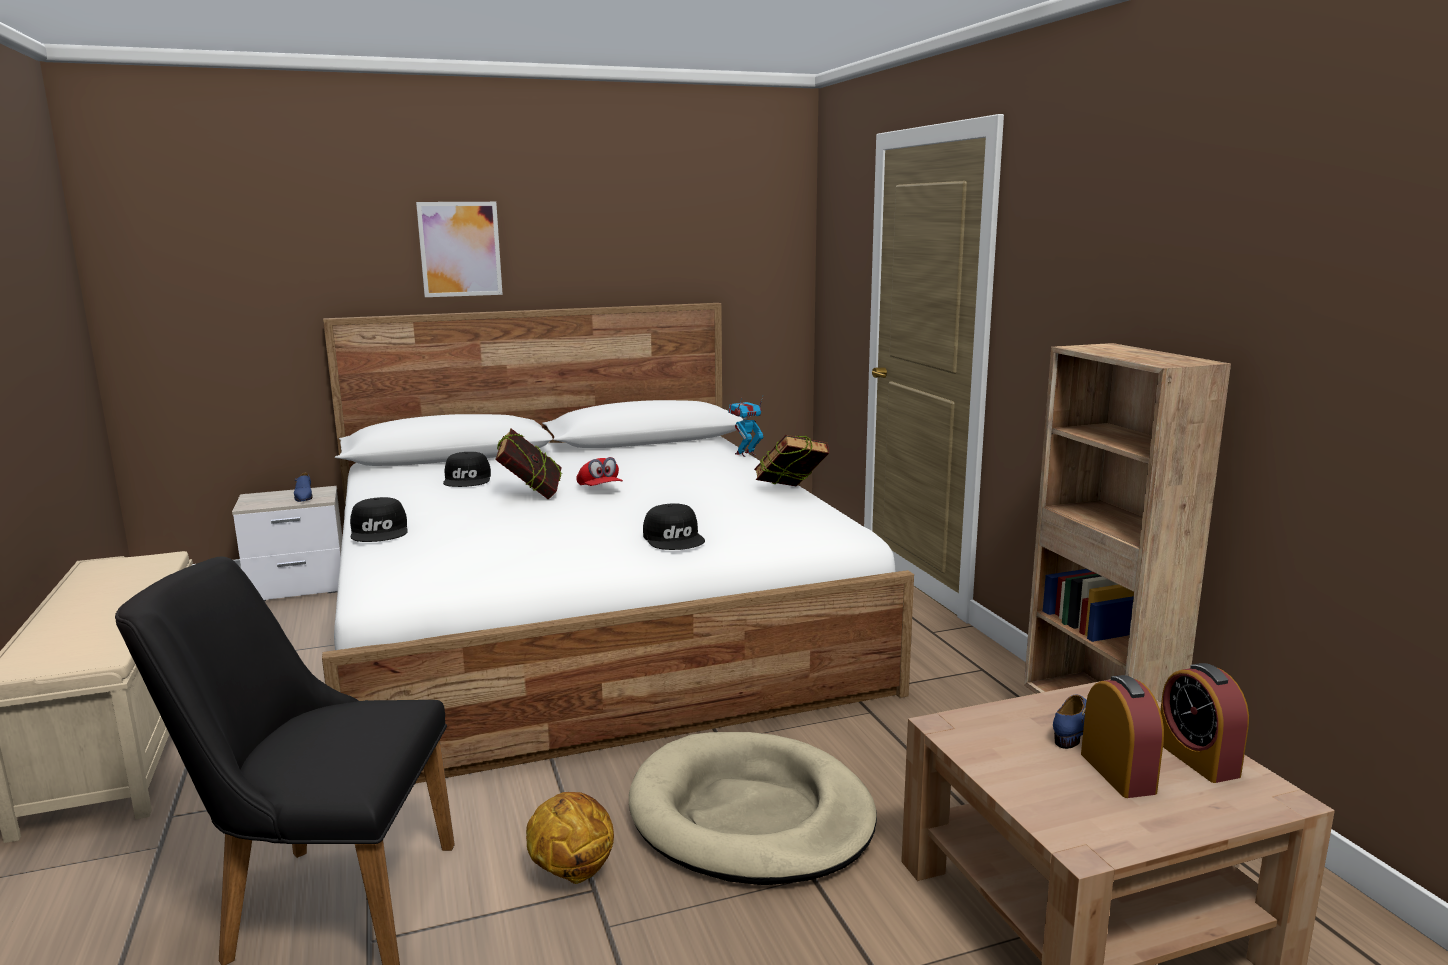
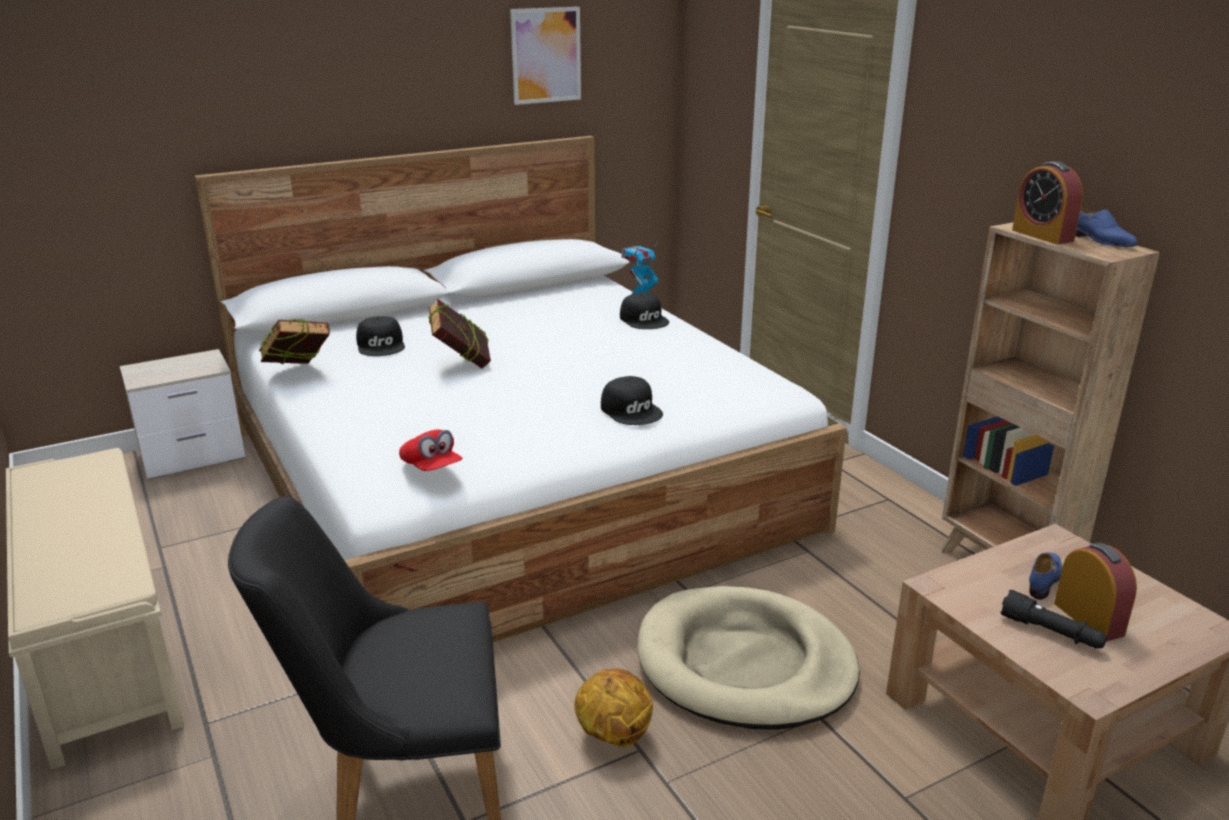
camera: 10 degrees left, 10 degrees up
(304, 497) = (193, 366): blue shoe -> blue shoe (1100, 240)
(380, 531) = (336, 419): black cap -> black cap (645, 319)
(460, 249) = (331, 92): picture -> picture (546, 55)
(599, 489) = (524, 352): red cap -> red cap (431, 467)
(790, 492) = (708, 345): book -> book (298, 373)
(1063, 783) = (1051, 633): none -> black flashlight
(1197, 758) = (1143, 599): alarm clock -> alarm clock (1042, 235)

